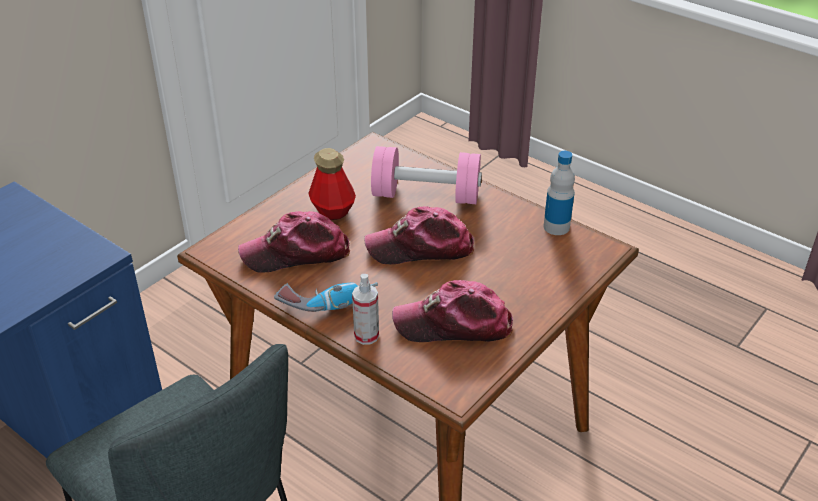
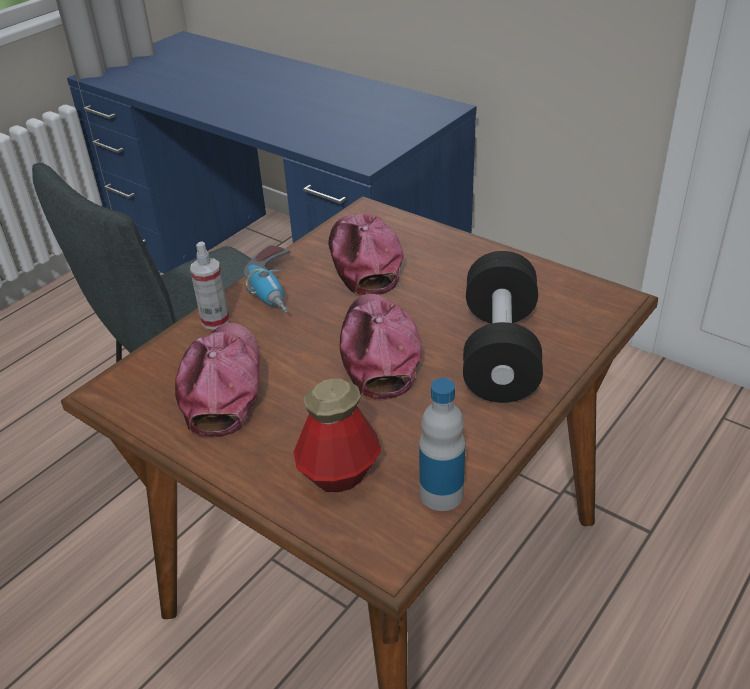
camera: 90 degrees right, 0 degrees up
(333, 210) = (450, 278): bottle -> bottle (339, 474)
(426, 195) = (500, 352): pink dumbbell -> black dumbbell

